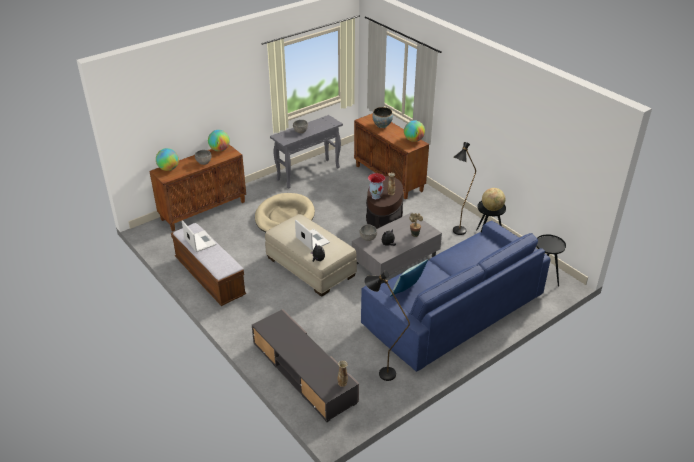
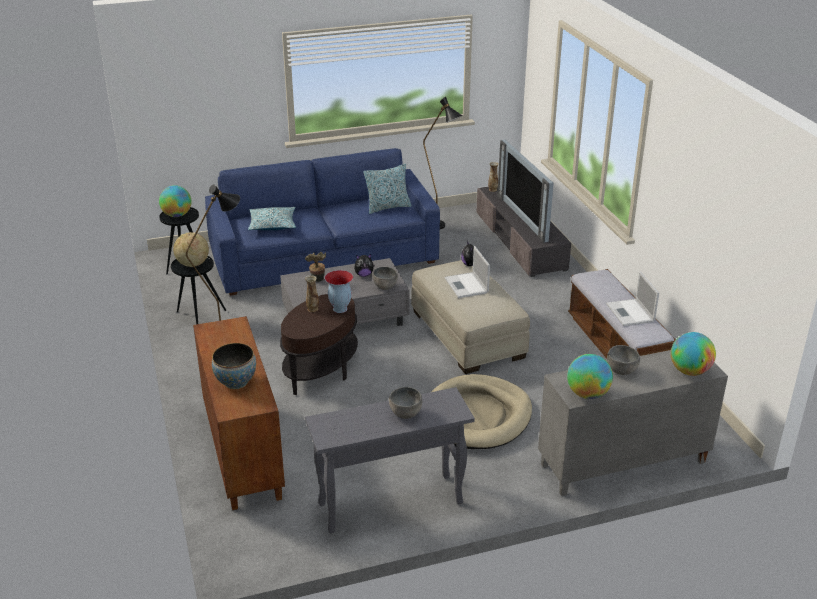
camera: 160 degrees left, 5 degrees down
(203, 210) = (622, 464): brown cabinet -> grey cabinet
(298, 348) = (525, 217): none -> television
(413, 140) = (211, 337): globe -> globe (177, 215)
(477, 252) = (272, 225): none -> pillow

